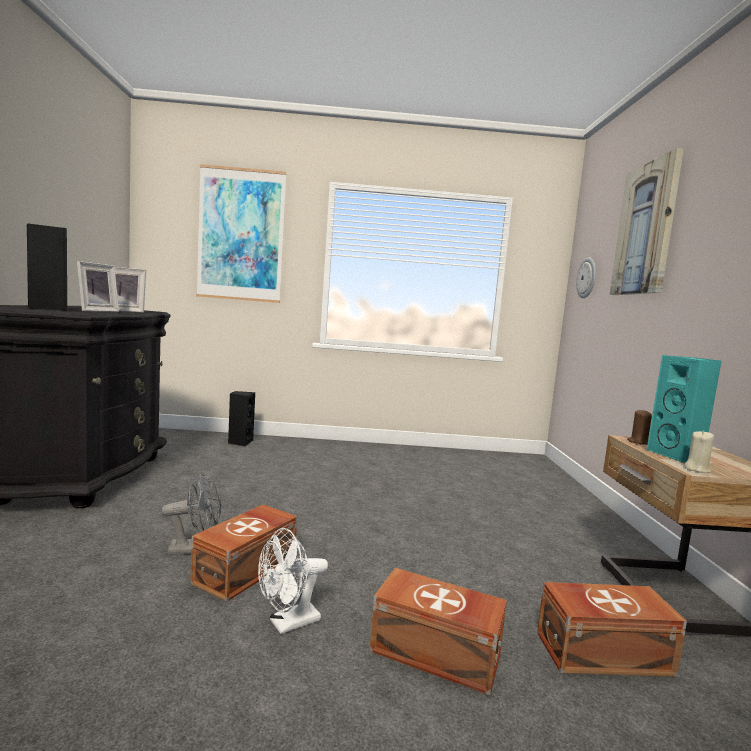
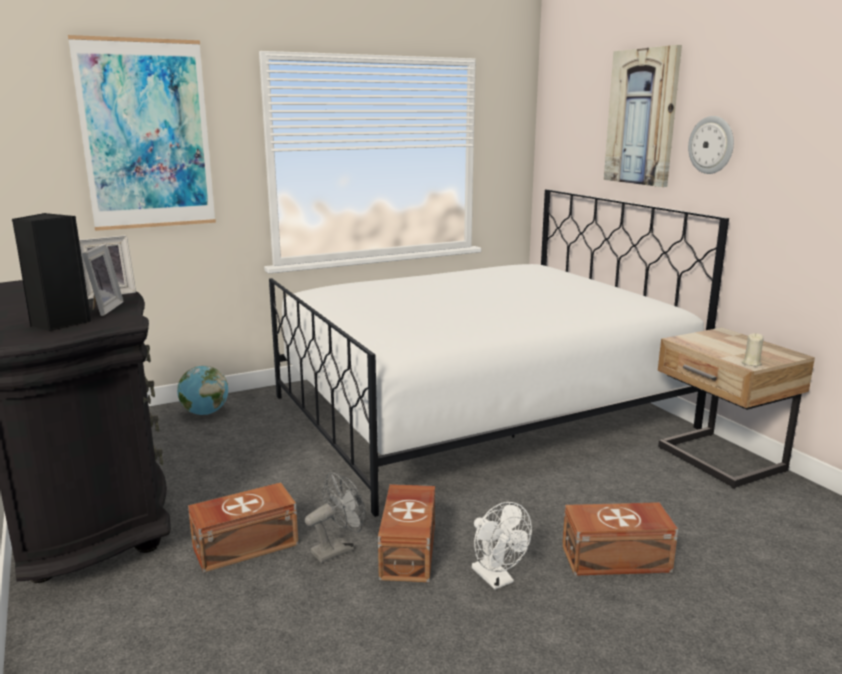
camera: 25 degrees left, 10 degrees up
(240, 442) = (205, 413): black speaker -> globe
(288, 623) = (497, 579): white fan -> white fan turned 60 degrees counterclockwise
(443, 489) = (479, 412): none -> white bed
(587, 278) = (566, 153): wall clock -> wall clock (711, 145)
(600, 652) = (709, 517): brown storage box -> brown storage box (243, 545)
(638, 442) = (689, 342): brown candle -> none
(678, 456) = (727, 351): turquoise speaker -> none

